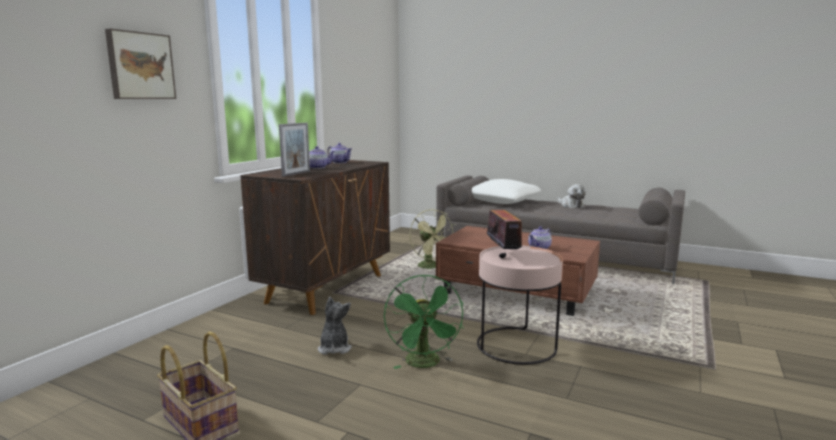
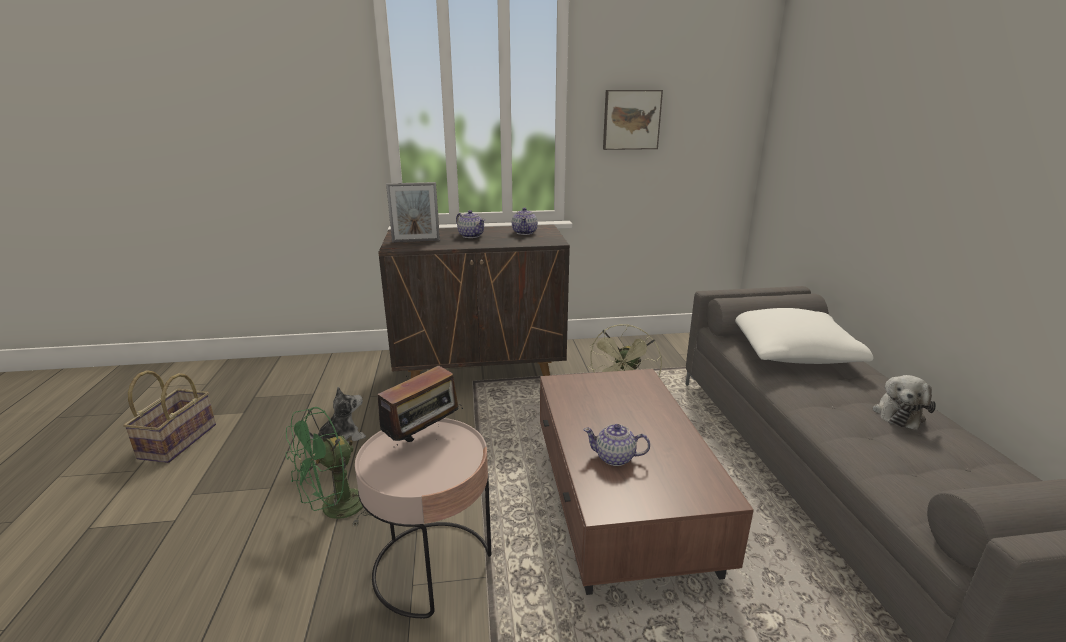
camera: 55 degrees right, 10 degrees up
(140, 66) = (297, 114): picture -> picture (631, 119)

